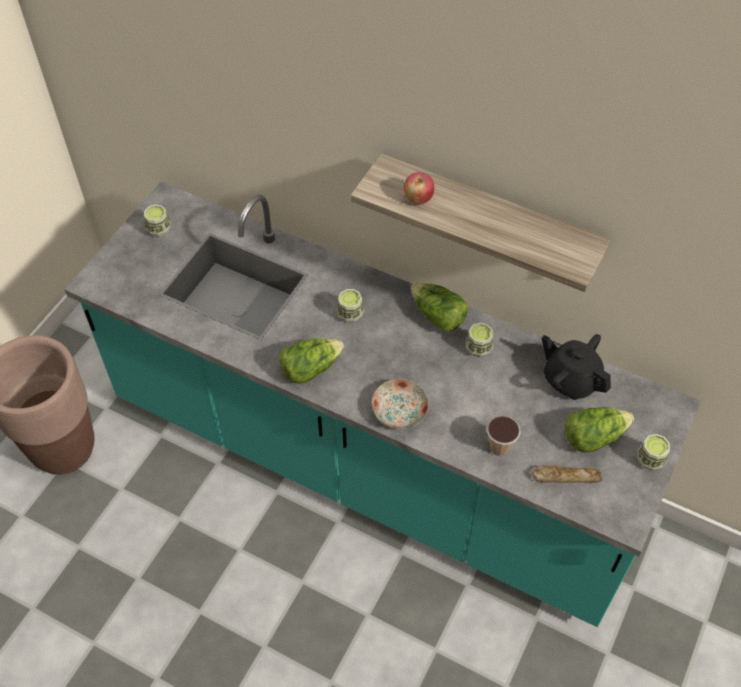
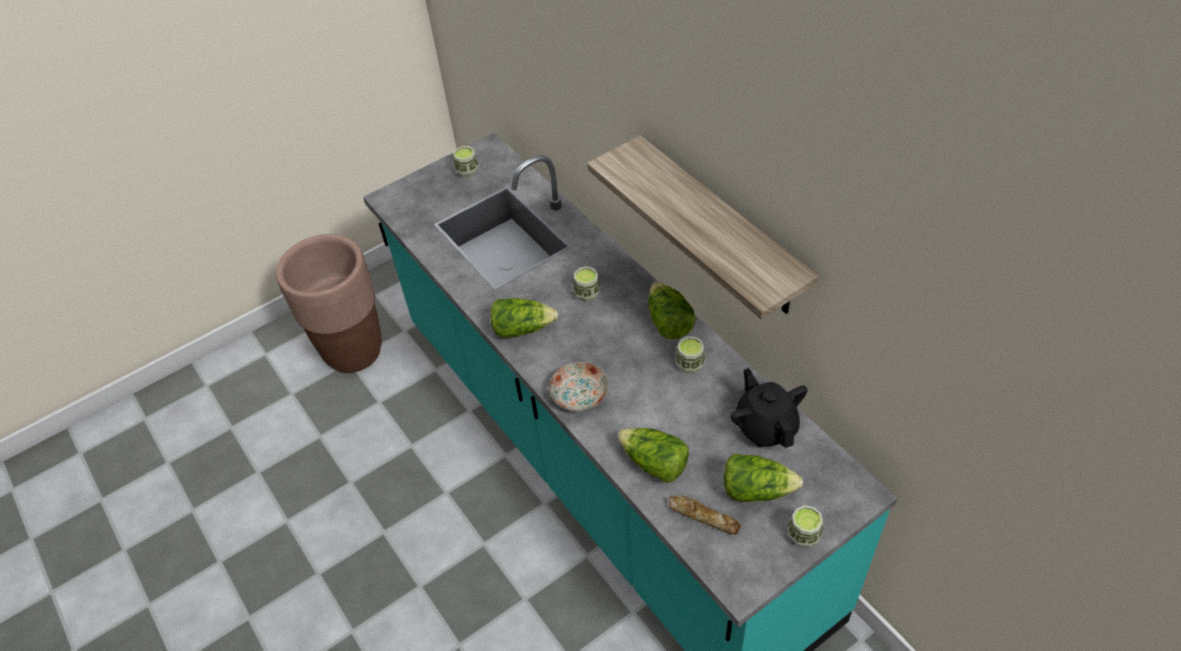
camera: 30 degrees right, 5 degrees down
(418, 199) = (647, 184): apple -> none
(499, 447) = (654, 463): cup -> lettuce

